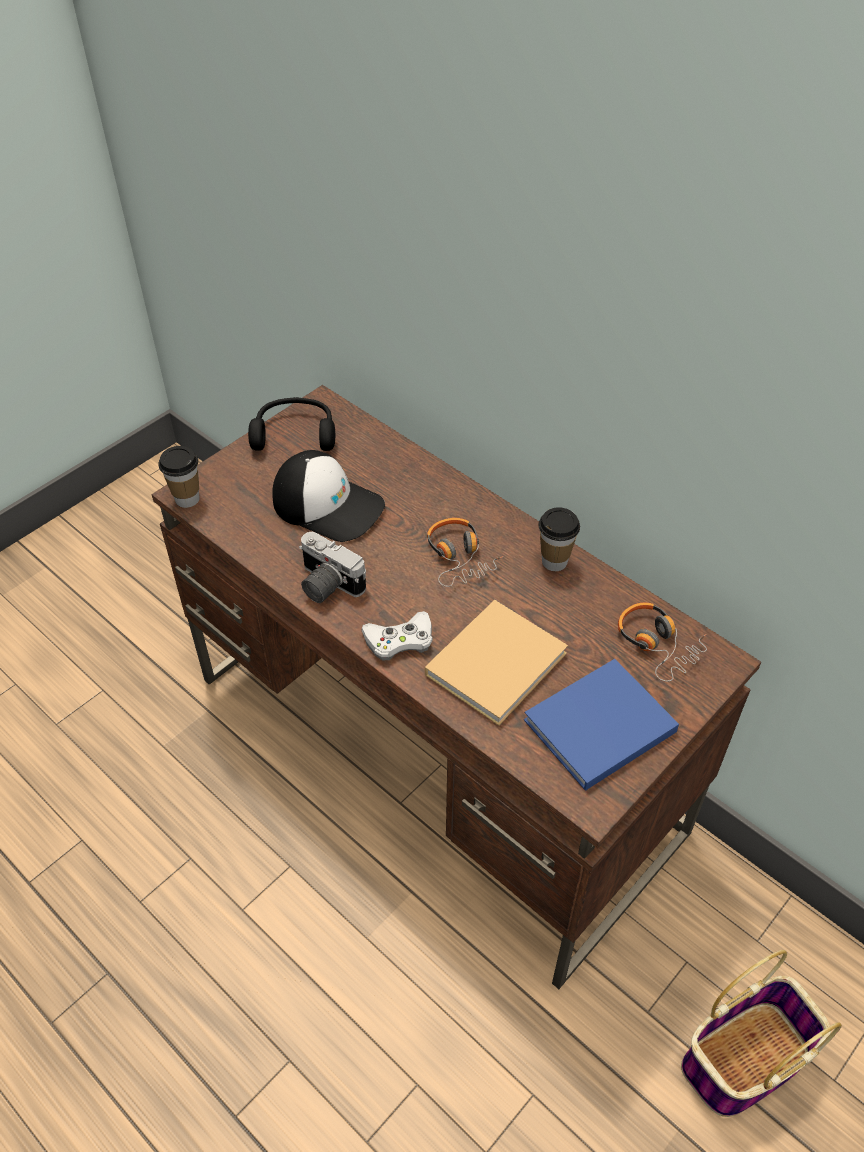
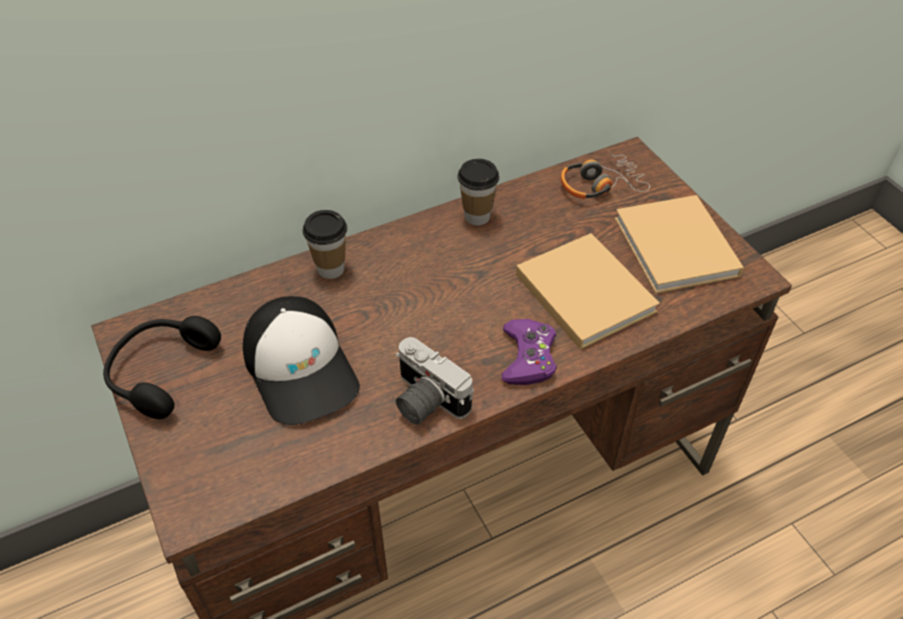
camera: 70 degrees left, 0 degrees up
(187, 499) = (202, 514): cup -> cup (331, 269)
(325, 585) = (424, 401): camera -> camera turned 75 degrees clockwise
(328, 505) = (302, 368): cap -> cap turned 105 degrees clockwise
(399, 640) = (528, 357): white game controller -> purple game controller
(459, 557) = (438, 280): headphones -> none
(596, 728) = (677, 249): blue book -> beige book
(743, 1061) = (784, 377): basket -> none

